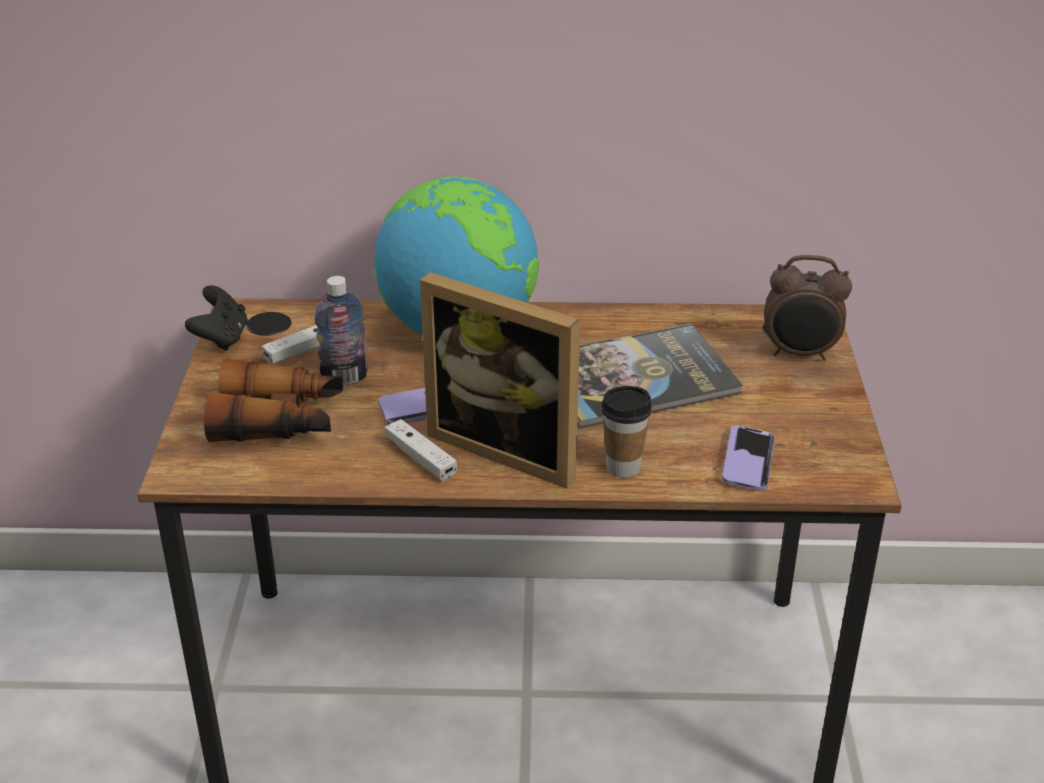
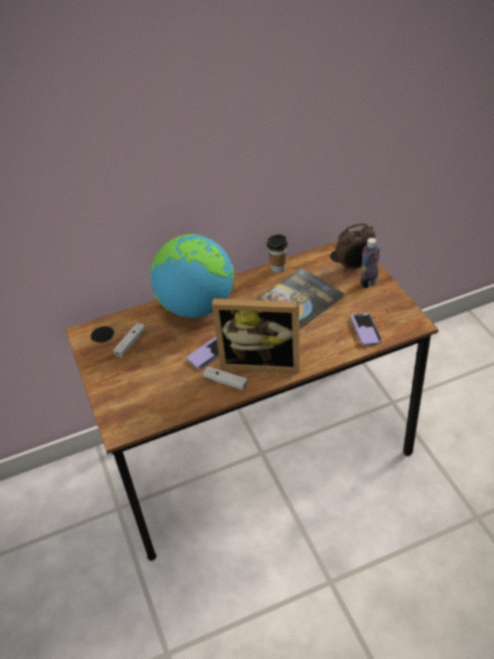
camera: 20 degrees left, 10 degrees up
(221, 338) = (85, 351): black game controller -> none
(279, 421) = (146, 386): binoculars -> none
(345, 378) = (161, 351): bottle -> bottle (369, 282)
(623, 467) = (316, 353): cup -> cup (278, 268)

